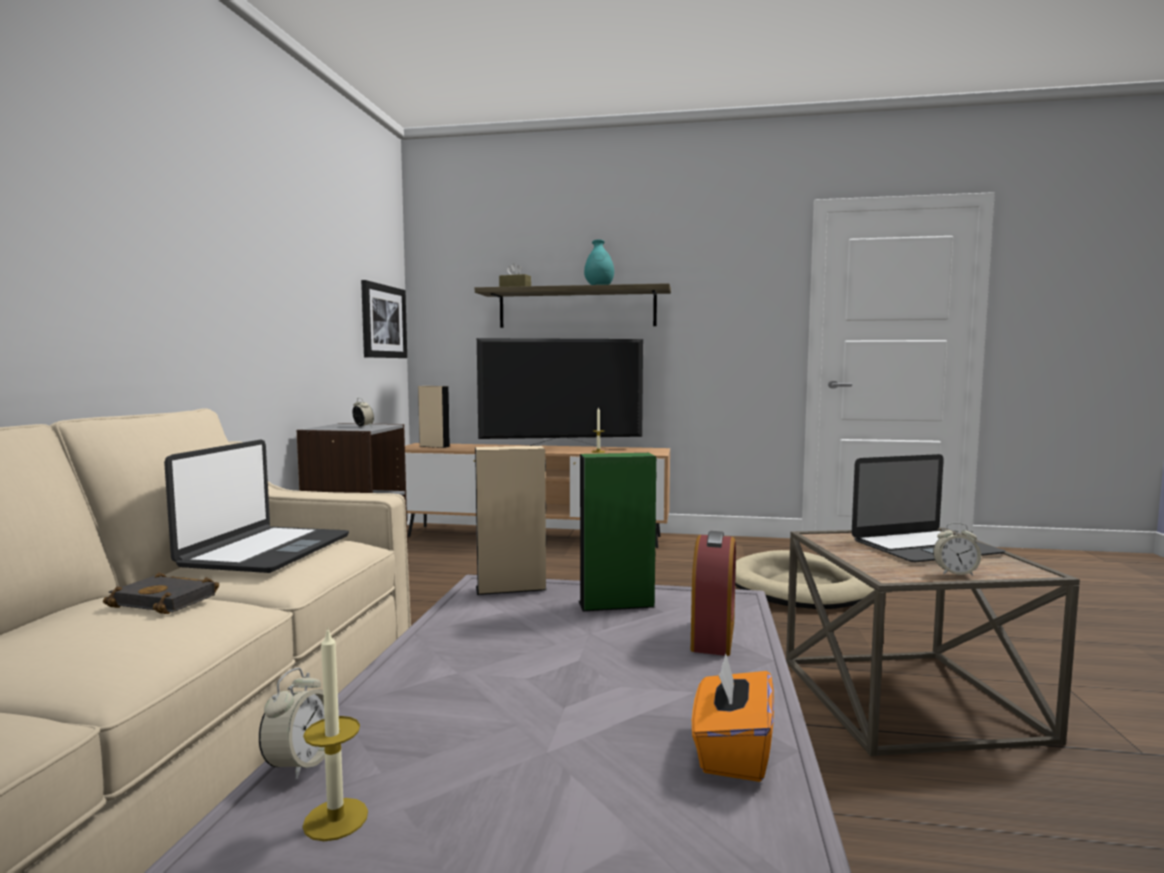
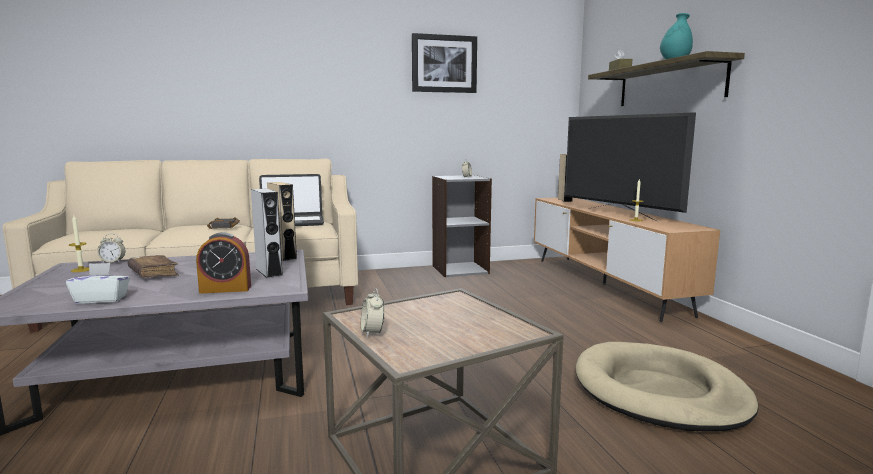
camera: 65 degrees right, 5 degrees up
(383, 321) = (542, 106): picture -> picture (444, 64)
(525, 700) = (153, 274): none -> brown book
(616, 604) = (269, 272): green speaker -> grey speaker
(732, 751) = (101, 299): orange tissue box -> white tissue box
(925, 546) = (458, 325): laptop -> none

